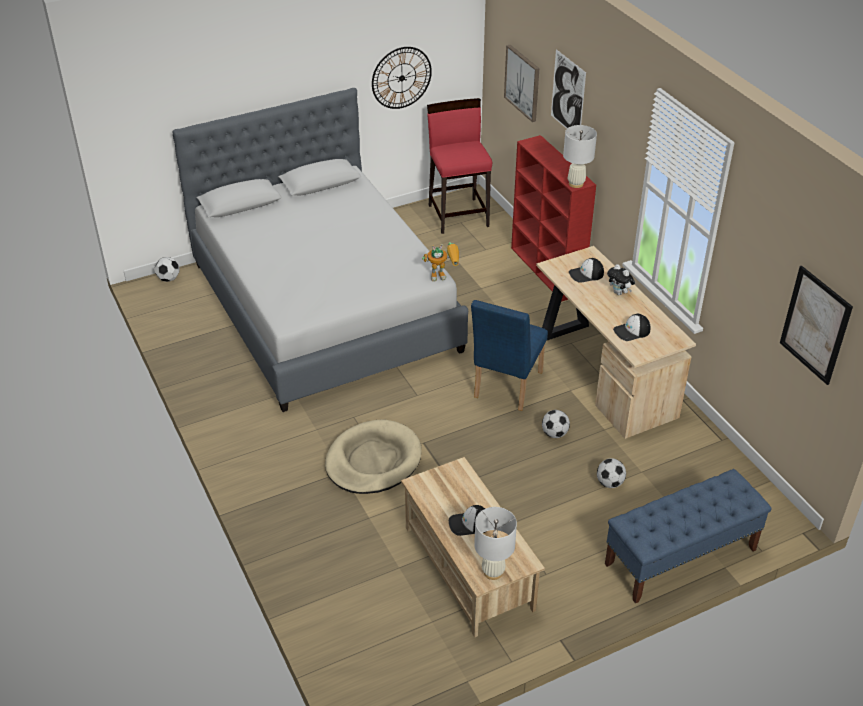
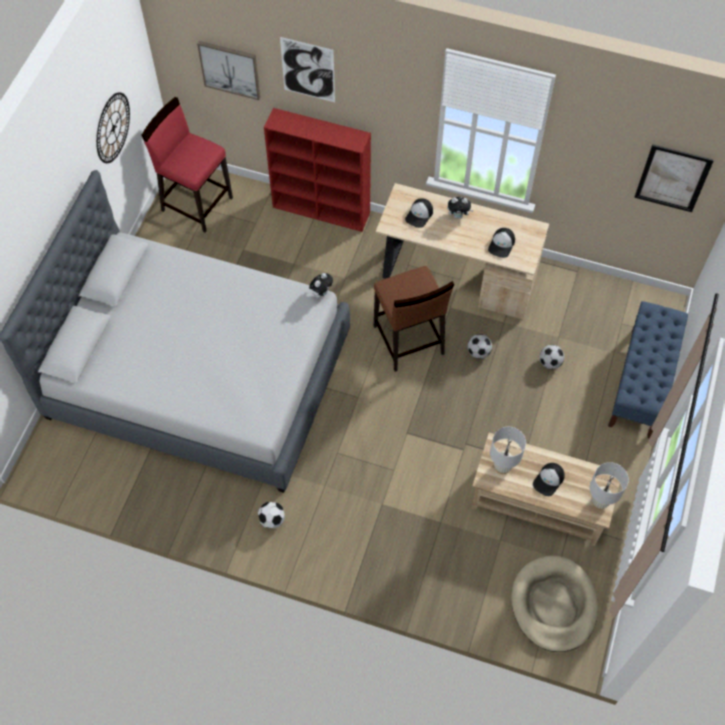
camera: 45 degrees left, 20 degrees up
(168, 279) = (39, 451): football -> football (272, 519)
(373, 460) = (391, 476): beige dog bed -> beige dog bed (553, 604)
(443, 275) = (321, 293): toy robot -> plush toy
(505, 388) = (408, 341): blue chair -> brown stool
(576, 184) = (356, 142): white table lamp -> white table lamp (502, 467)

